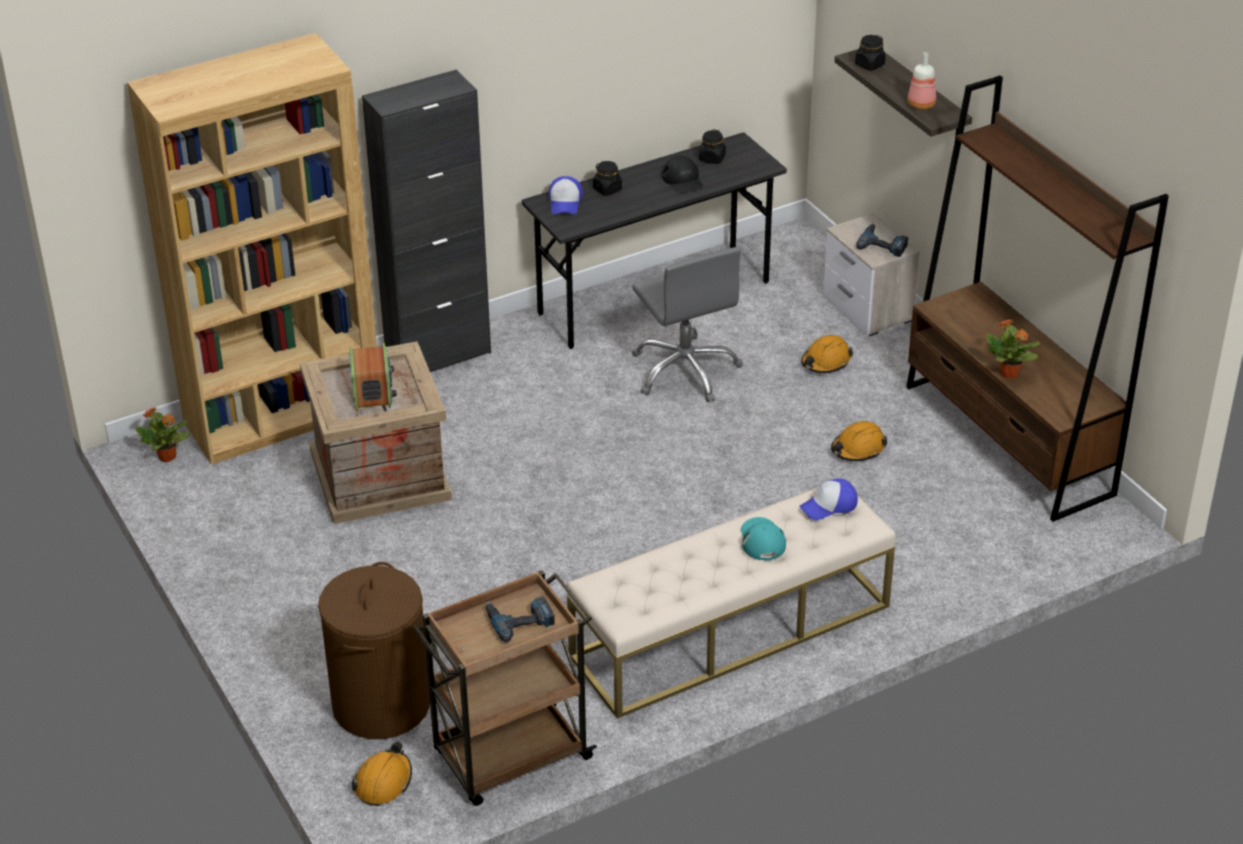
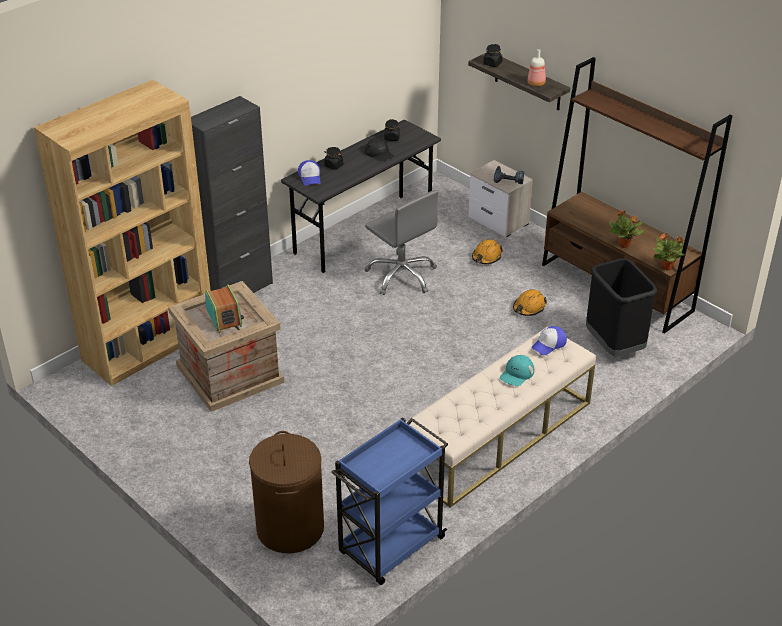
camera: 15 degrees left, 0 degrees up
(168, 457) = (79, 386): potted plant -> potted plant (667, 267)
(383, 782) = (312, 581): orange hard hat -> none
(510, 757) = (390, 547): brown cart -> blue cart
(519, 620) = (399, 453): power drill -> none
(762, 540) = (517, 374): turquoise cap -> turquoise cap turned 120 degrees counterclockwise
(965, 527) = (614, 345): none -> black trash can

